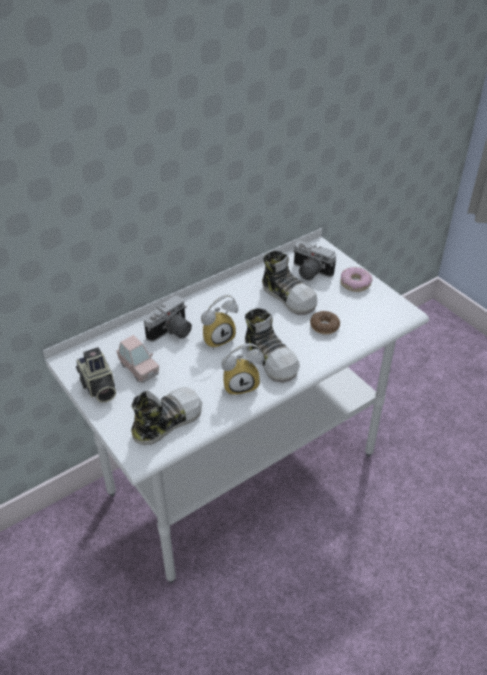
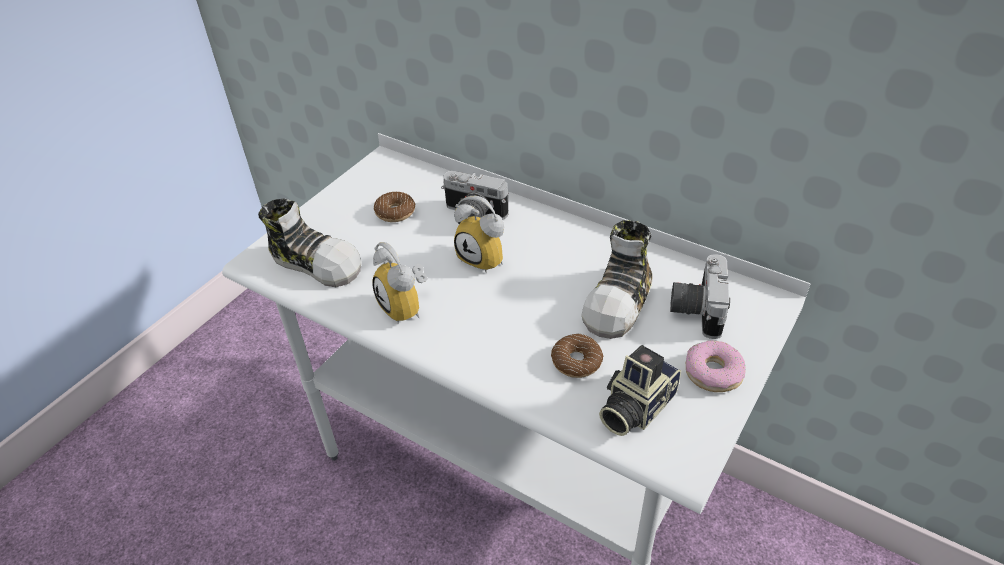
camera: 70 degrees right, 0 degrees up
(98, 387) = (352, 194): camera -> camera (634, 407)
(139, 368) = (395, 212): pink toy car -> donut
(271, 358) = (471, 322): shoe -> none

